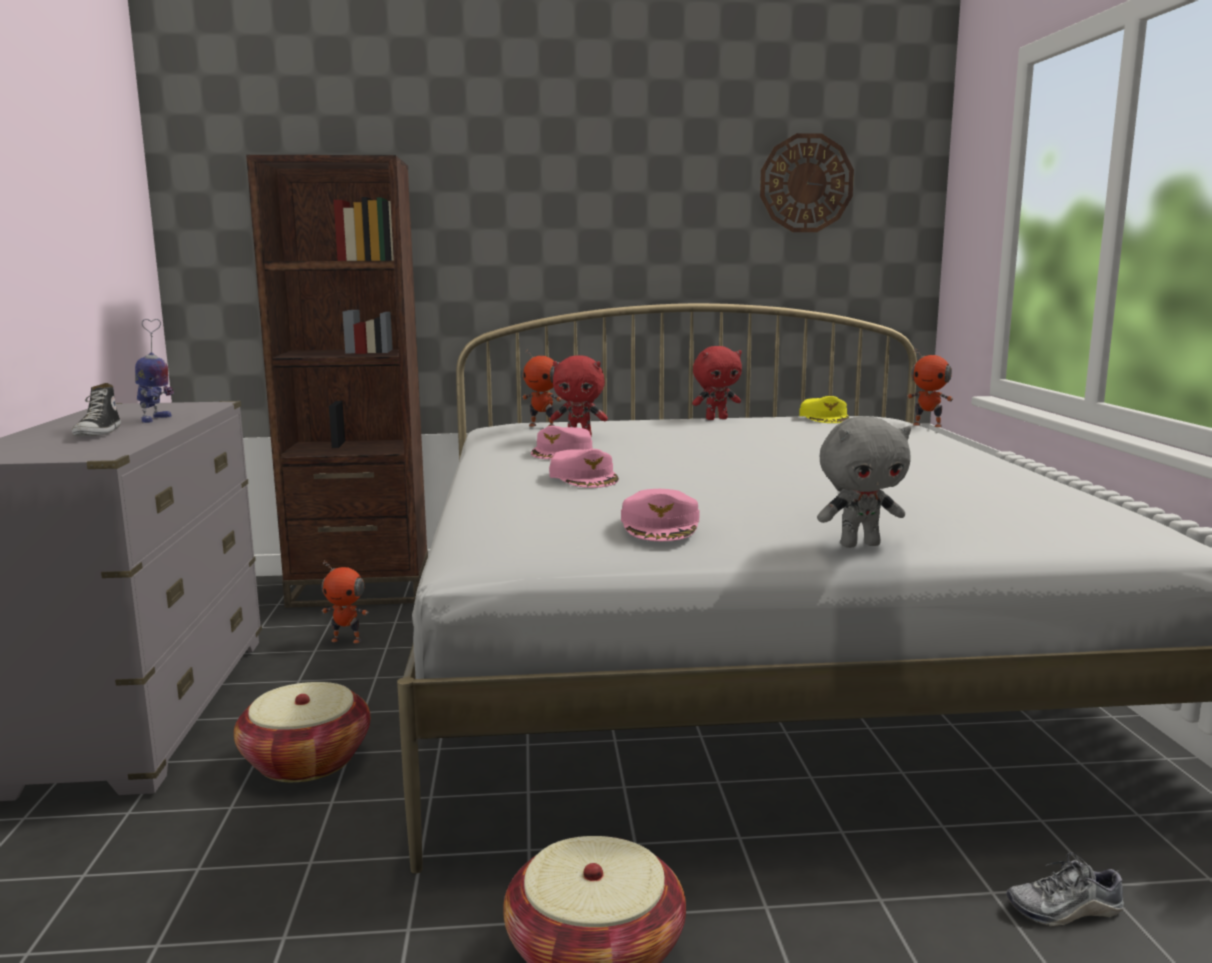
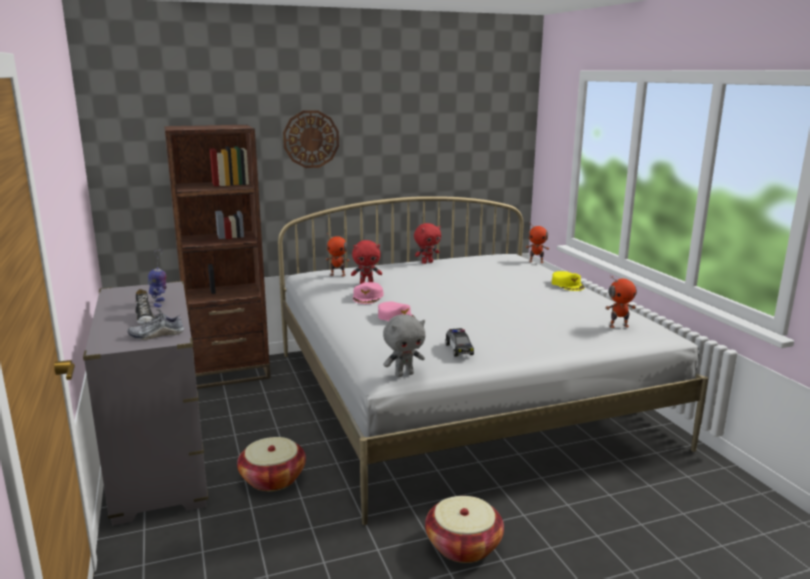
camera: 15 degrees left, 5 degrees up
(347, 640) = (244, 406): toy robot -> toy robot (618, 326)
(661, 526) = (459, 349): pink cap -> toy car
(806, 183) = (466, 128): wall clock -> wall clock (311, 139)
(824, 418) = (483, 259): yellow cap -> yellow cap (567, 285)
(859, 544) = (549, 352): grey plush toy -> grey plush toy (404, 374)
(1064, 909) = (638, 497): shoe -> shoe (156, 335)

